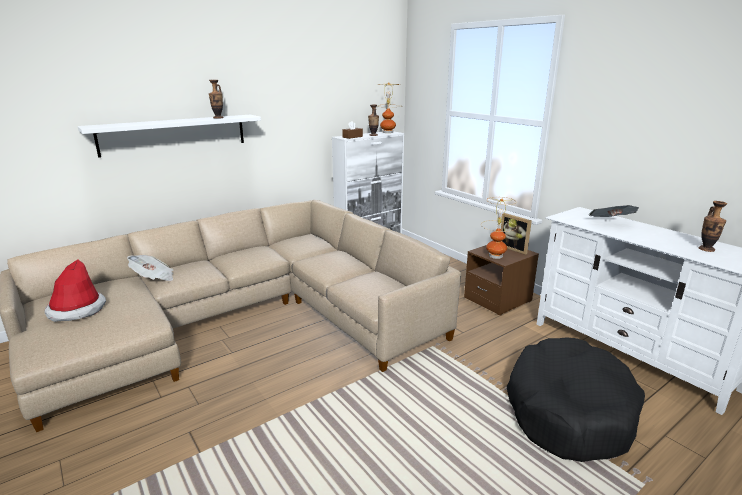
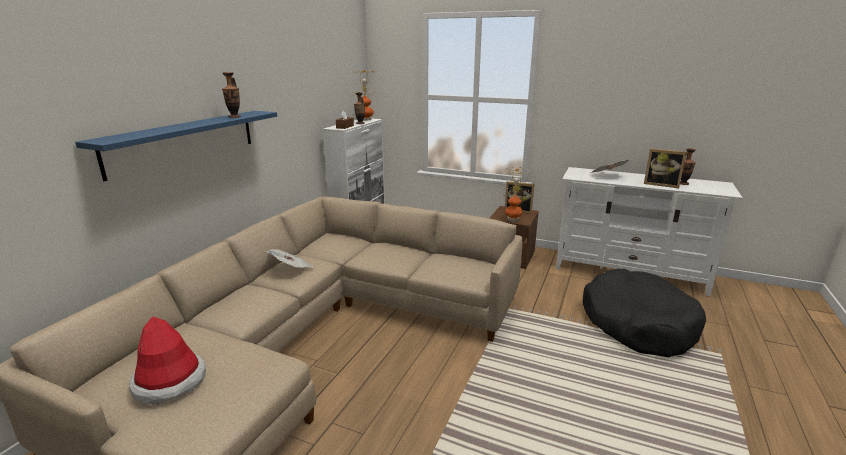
camera: 30 degrees left, 0 degrees up
(154, 278) = (216, 318): newspaper -> newspaper (292, 269)
(174, 134) = (185, 141): white shelf -> blue shelf
(668, 245) = (661, 184): none -> picture frame

